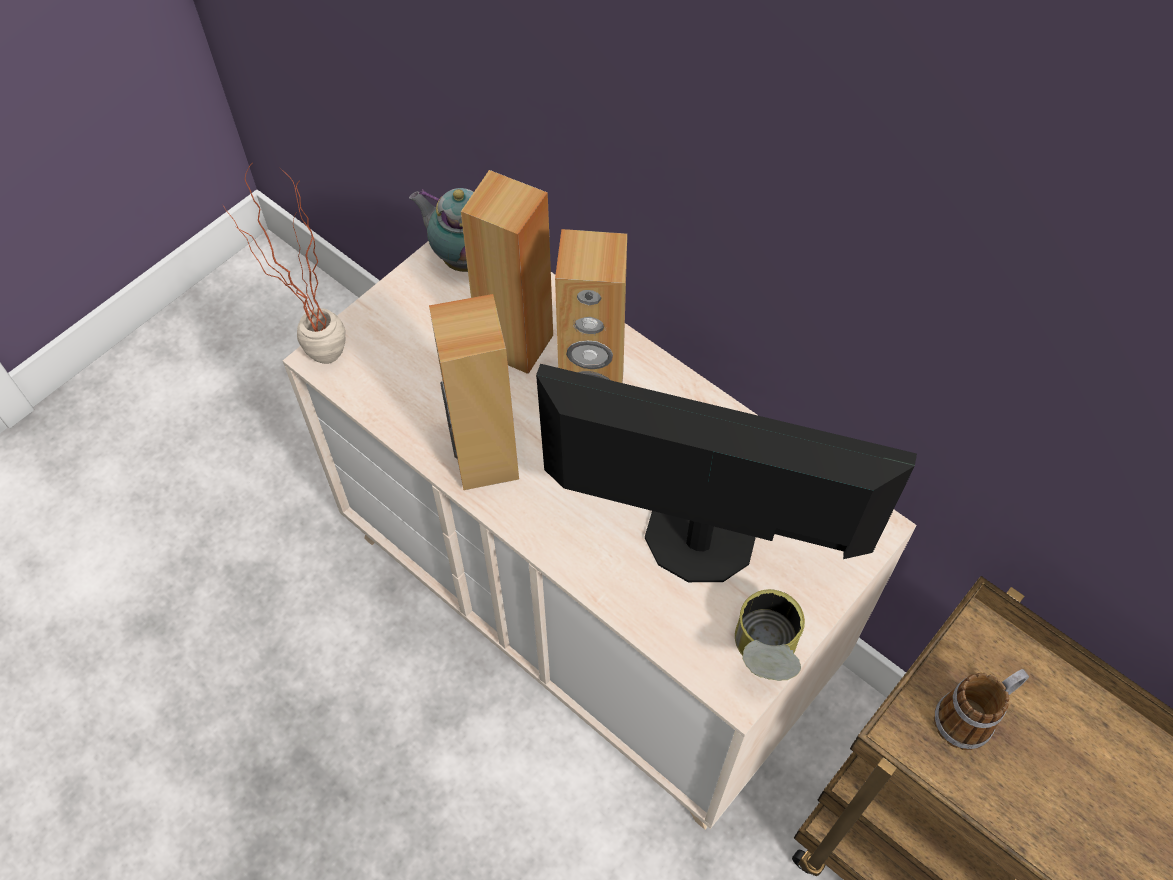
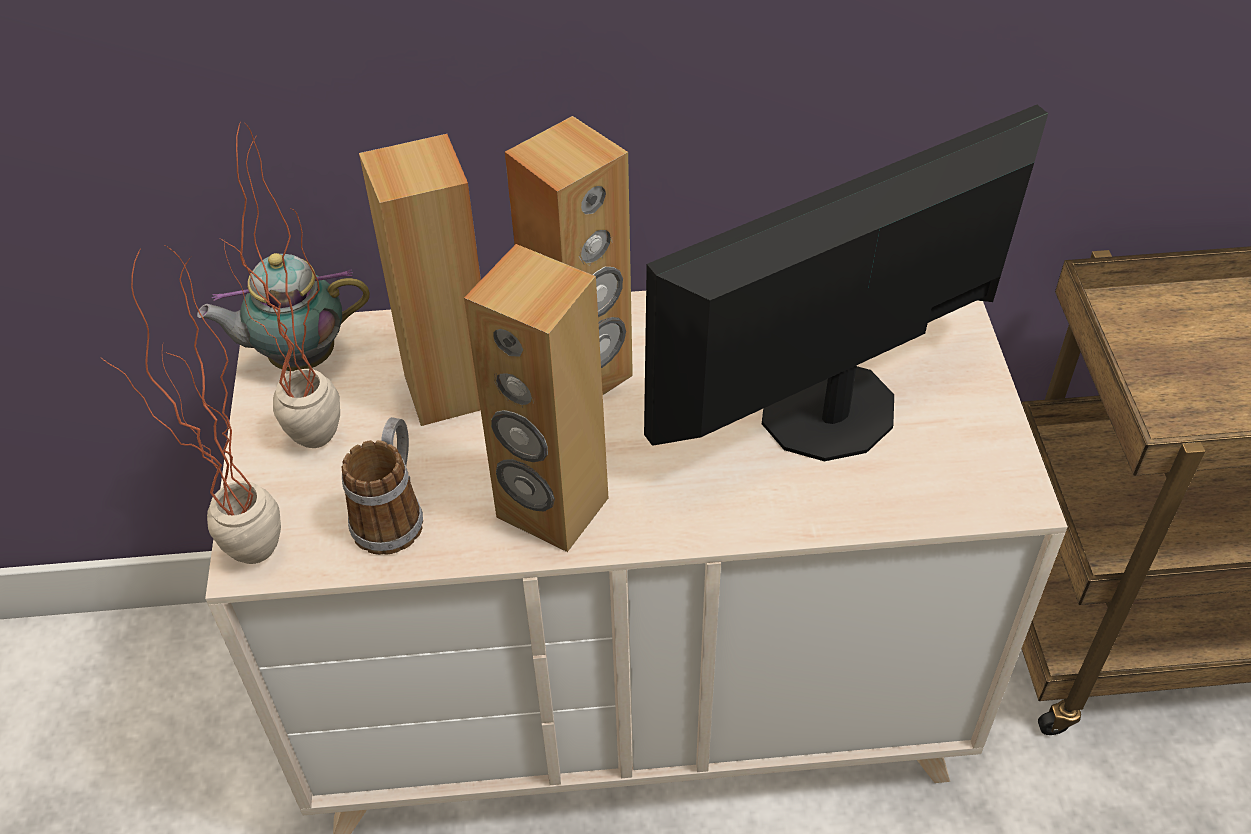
camera: 45 degrees left, 10 degrees down
(414, 325) = (321, 452): none -> potted plant
(764, 656) = (999, 455): can -> none
(972, 716) = (1178, 371): mug -> mug (393, 514)

